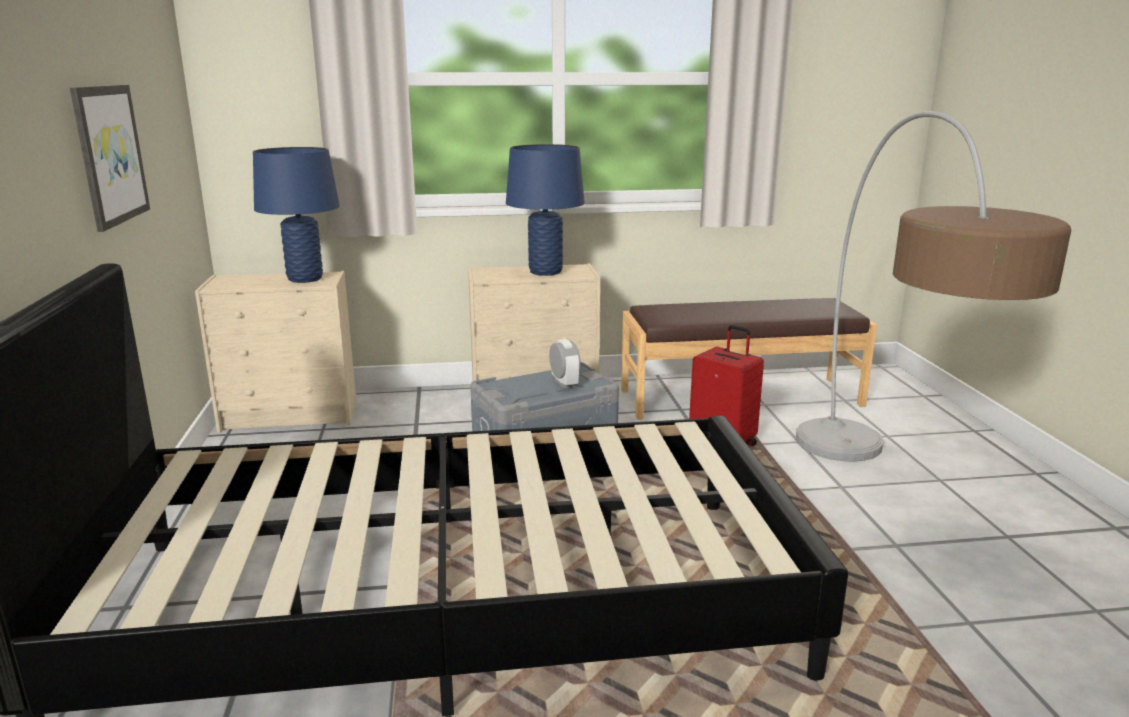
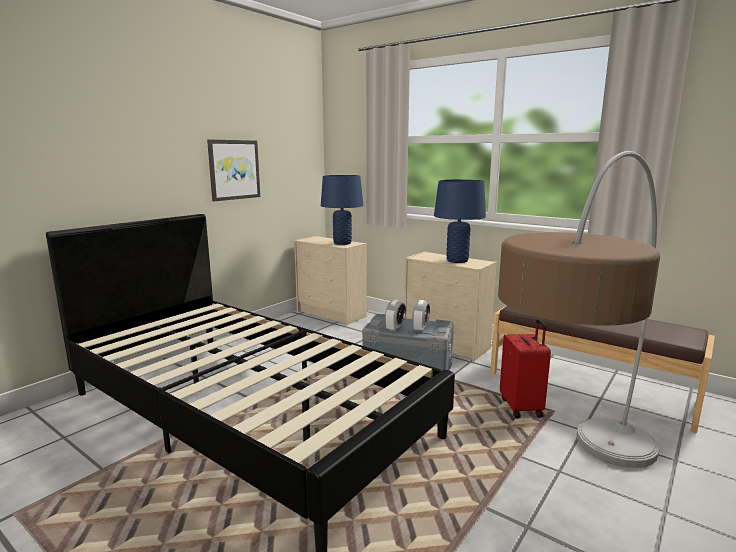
camera: 45 degrees right, 5 degrees down
(535, 393) = (395, 328): none -> alarm clock

